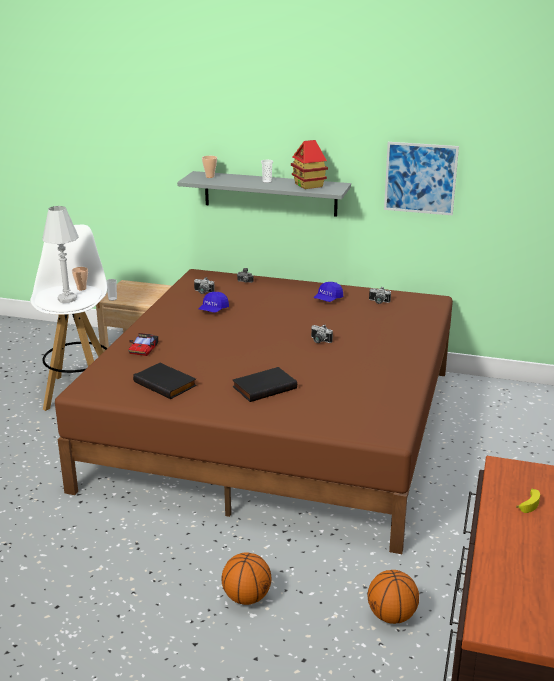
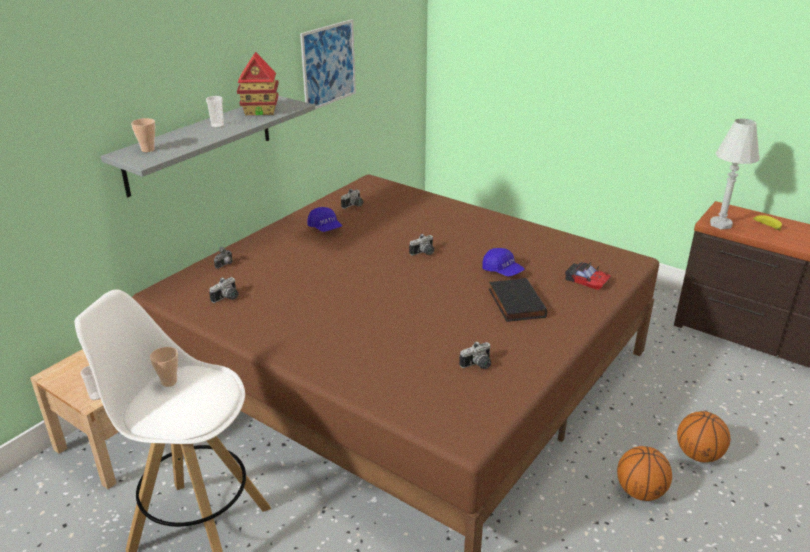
camera: 70 degrees left, 5 degrees up
(67, 299) = (204, 399): white table lamp -> white table lamp (720, 224)
(144, 348) = (369, 369): toy car -> toy car (587, 280)
(166, 383) = (478, 365): black book -> camera
(213, 310) = (291, 300): blue cap -> blue cap (502, 271)
(392, 616) = (724, 377): basketball -> basketball (640, 492)

